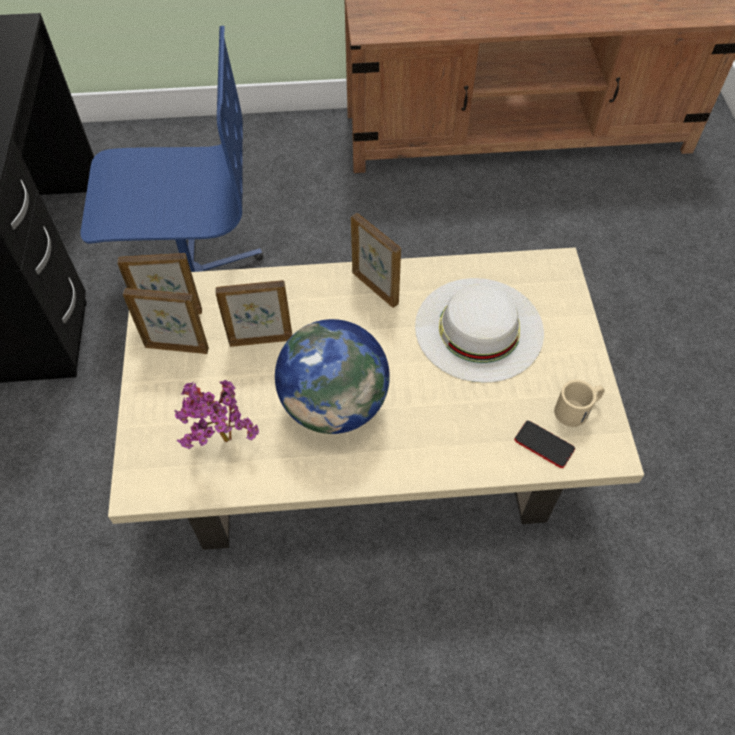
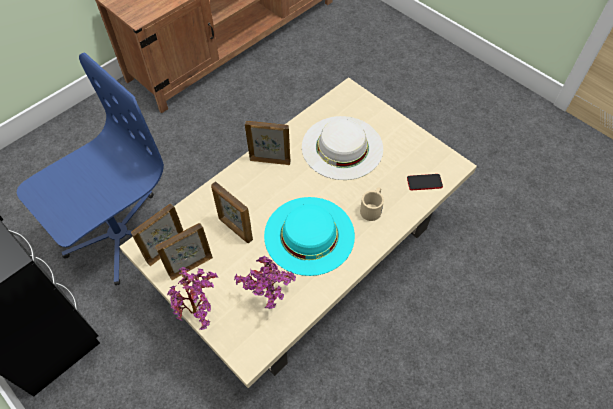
camera: 40 degrees left, 0 degrees up
(139, 400) = (198, 311): none -> potted plant
(260, 339) = (235, 229): picture frame -> picture frame turned 90 degrees counterclockwise
(334, 405) = (309, 235): globe -> turquoise hat
(577, 409) = (423, 155): beige mug -> beige mug (372, 208)

